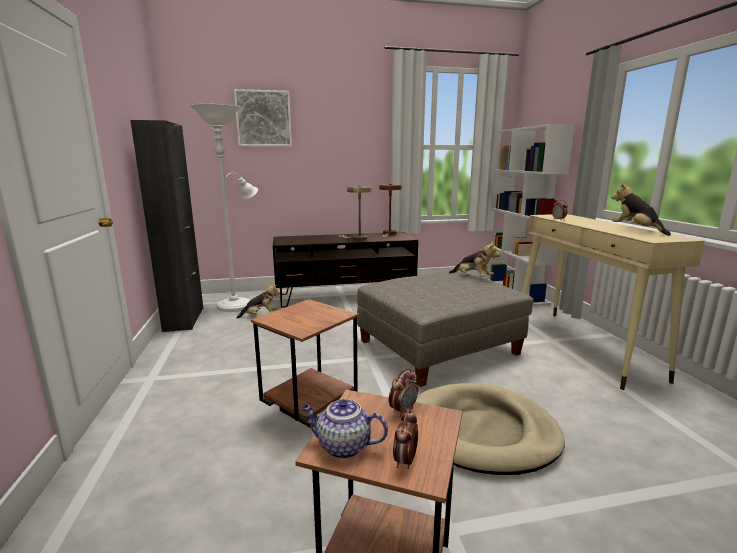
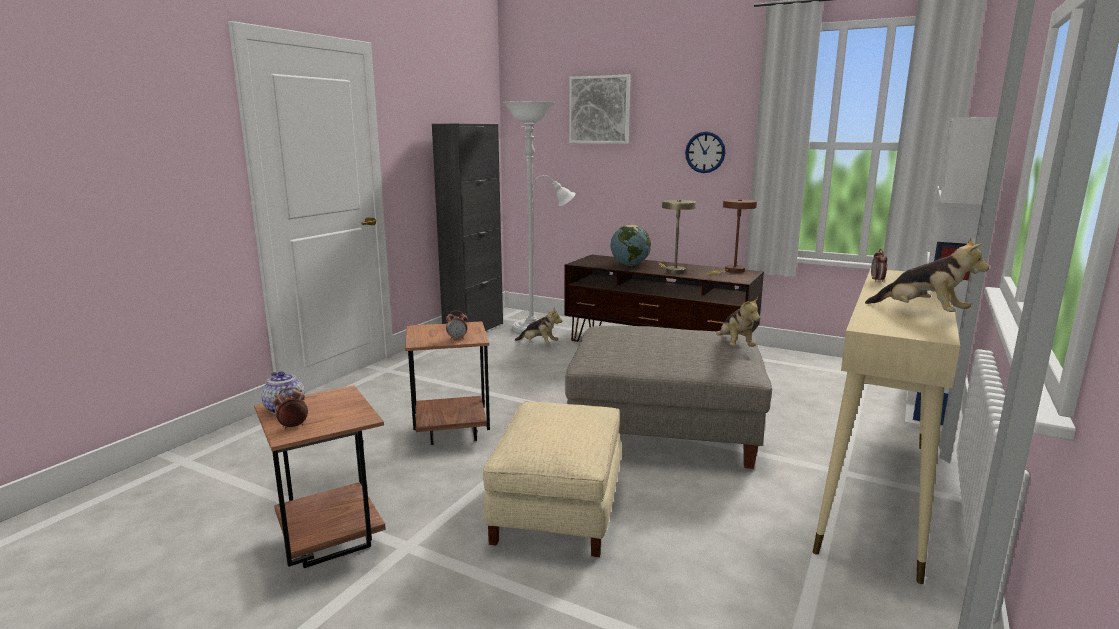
camera: 40 degrees right, 0 degrees up
(319, 239) = (630, 265): none -> globe
(352, 152) = (705, 152): none -> wall clock
(403, 410) = (352, 407): alarm clock -> alarm clock (457, 338)
(483, 431) = (558, 509): beige dog bed -> beige ottoman
(636, 230) = (921, 313): plush toy -> plush toy turned 120 degrees clockwise

